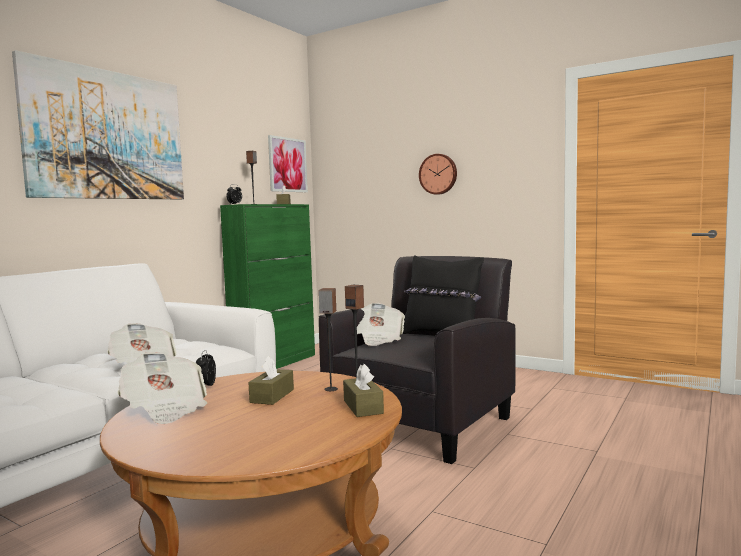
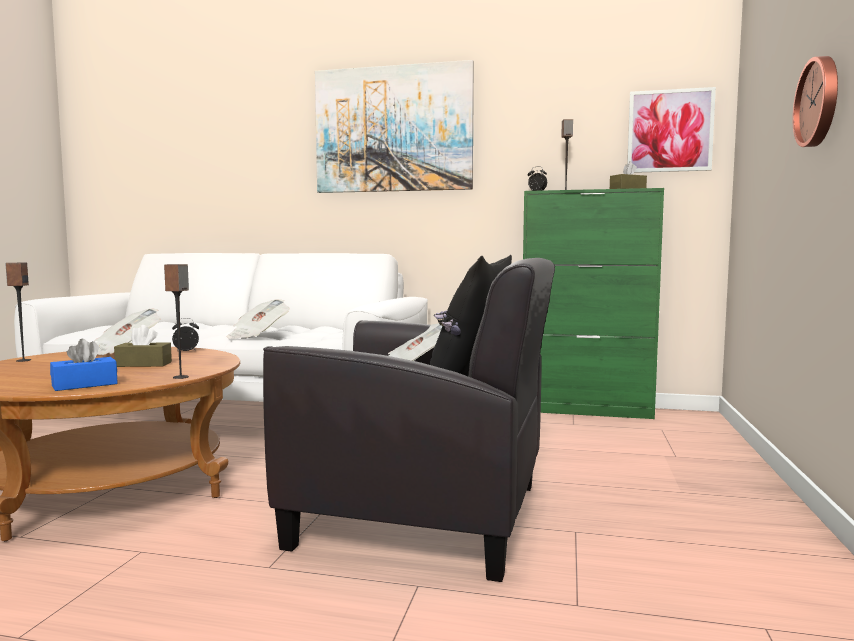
camera: 70 degrees right, 0 degrees up
(330, 389) = (157, 373): speaker -> speaker (23, 360)
(363, 407) = (84, 385): brown tissue box -> blue tissue box

